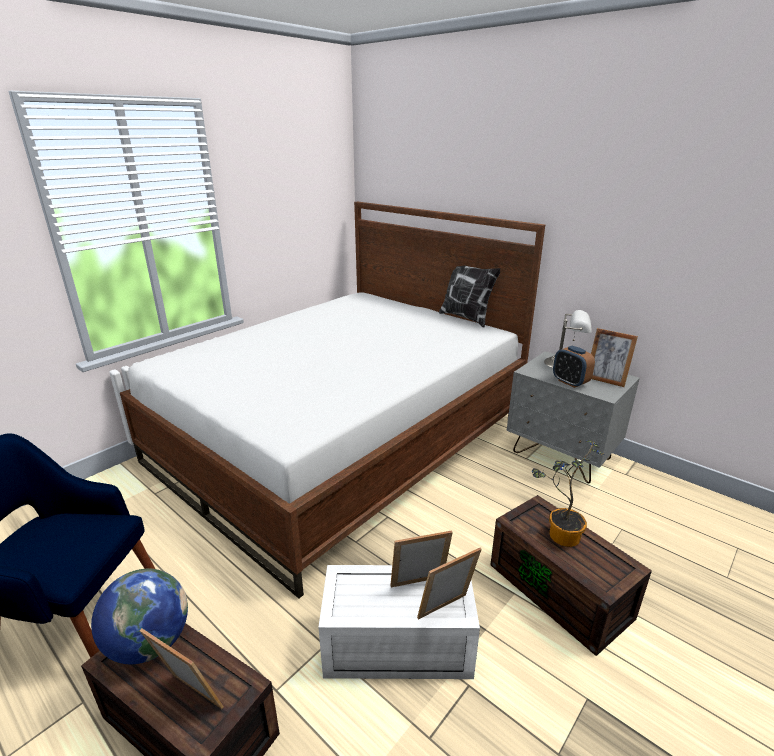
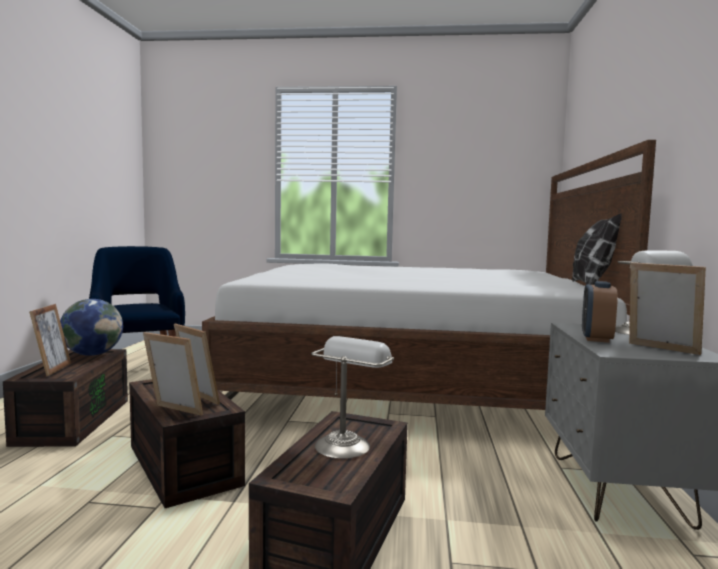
camera: 55 degrees right, 20 degrees down
(395, 646) = (180, 464): white storage box -> brown storage box
(559, 534) = (347, 441): potted plant -> white table lamp
(605, 380) = (661, 350): picture frame -> picture frame turned 135 degrees clockwise

